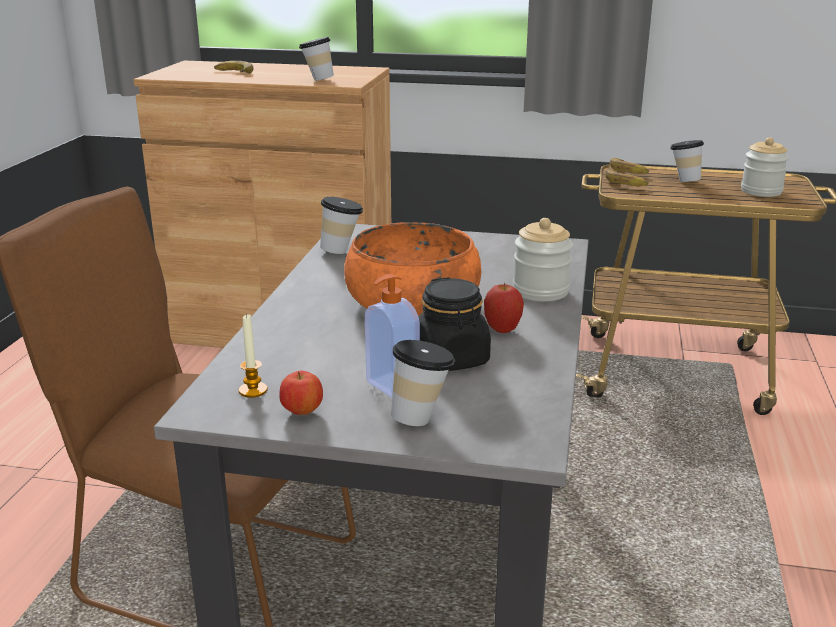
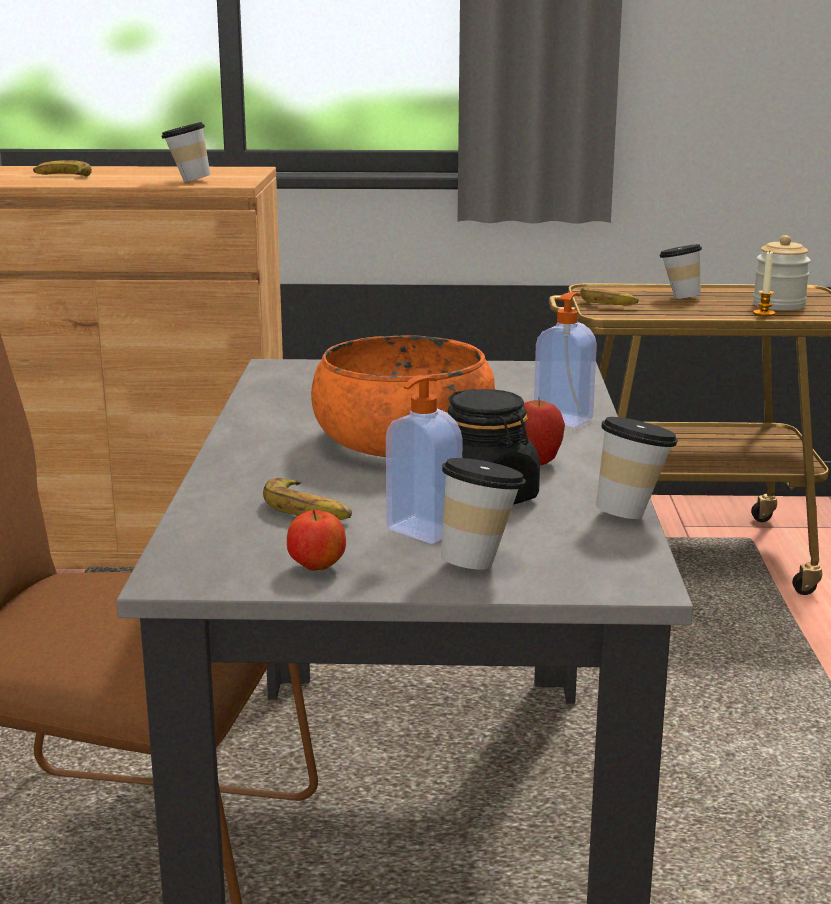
camera: 10 degrees left, 5 degrees down
(253, 390) = (236, 549): candle -> candle (764, 313)
(342, 251) = (278, 389): cup -> cup (632, 513)
(540, 291) = (564, 418): jar -> soap dispenser
(628, 170) = (605, 289): banana -> banana (308, 510)

